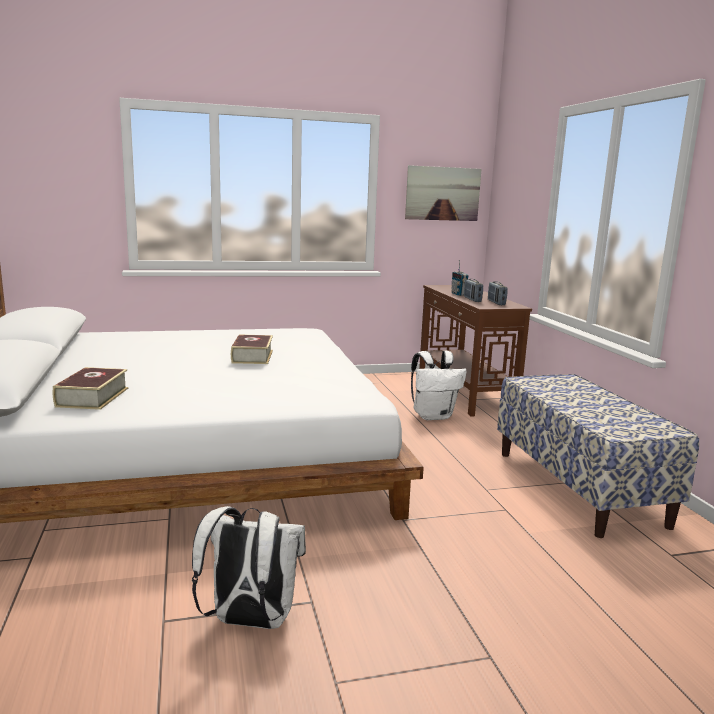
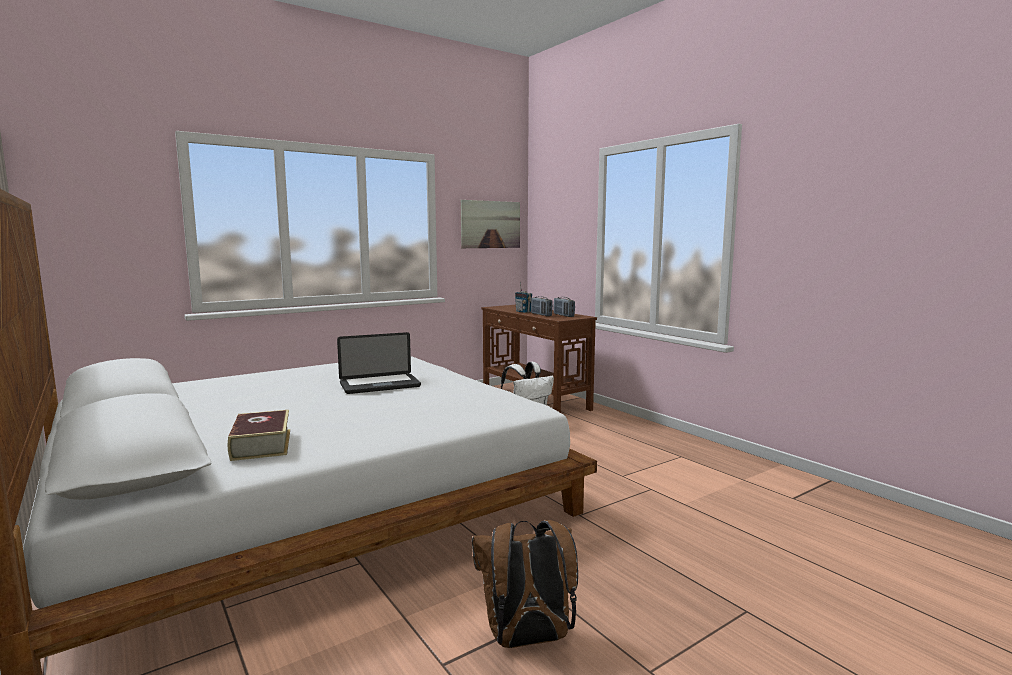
camera: 20 degrees left, 5 degrees down
(249, 621) = (526, 640): white backpack -> brown backpack
(252, 356) = (380, 385): book -> laptop
(578, 487) = (687, 460): bench -> none

